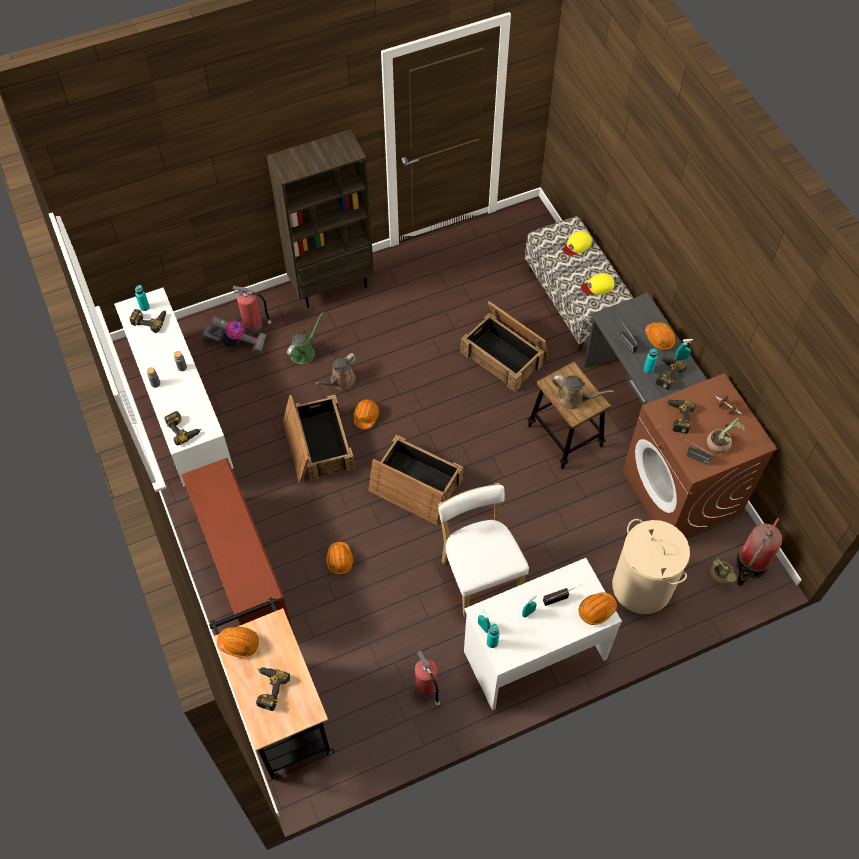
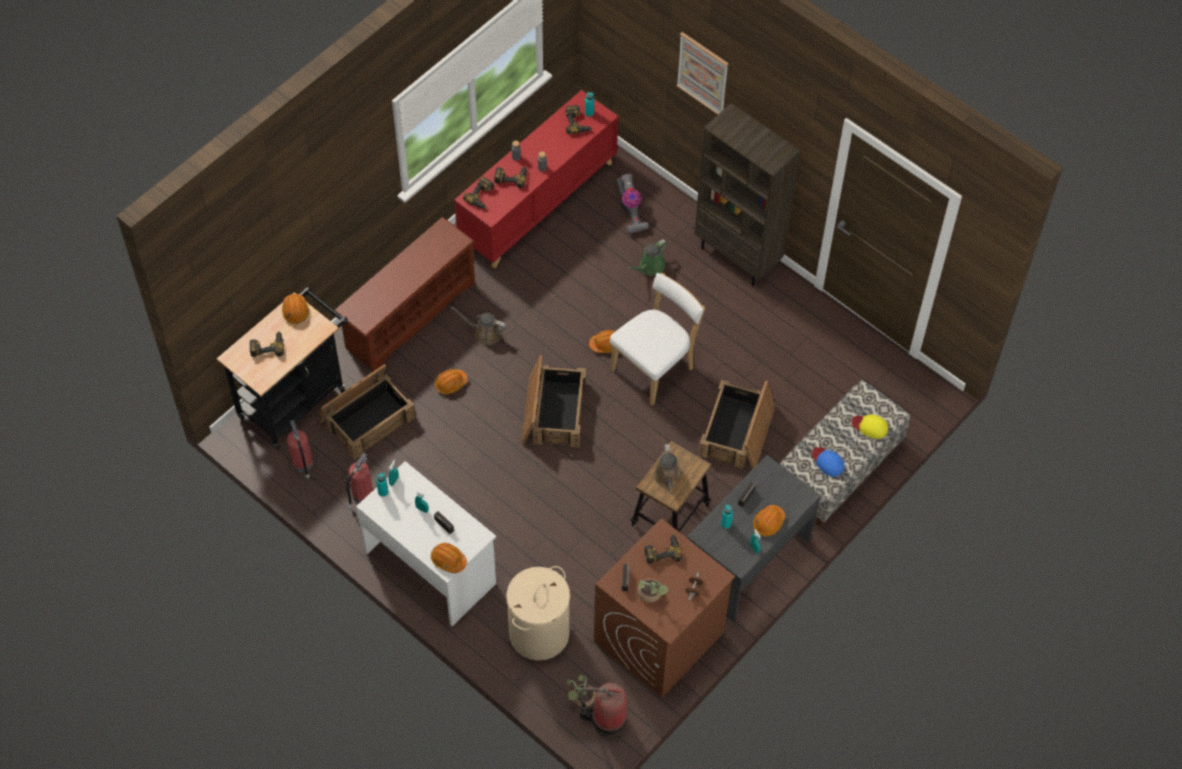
camera: 65 degrees right, 0 degrees up
(182, 410) = (538, 203): white cabinet -> red cabinet
(223, 160) = (703, 73): none -> picture
(253, 325) = (658, 215): fire extinguisher -> fire extinguisher (303, 464)
(304, 352) = (650, 267): green watering can -> green watering can turned 120 degrees clockwise
(317, 444) = (556, 319): crate -> crate (367, 418)
(341, 381) = (634, 309): brown watering can -> brown watering can (484, 334)
(479, 574) = (488, 496): white chair -> white chair (655, 367)
(598, 286) = (827, 462): yellow cap -> blue cap
(665, 373) = (729, 540): power drill -> power drill (511, 177)

